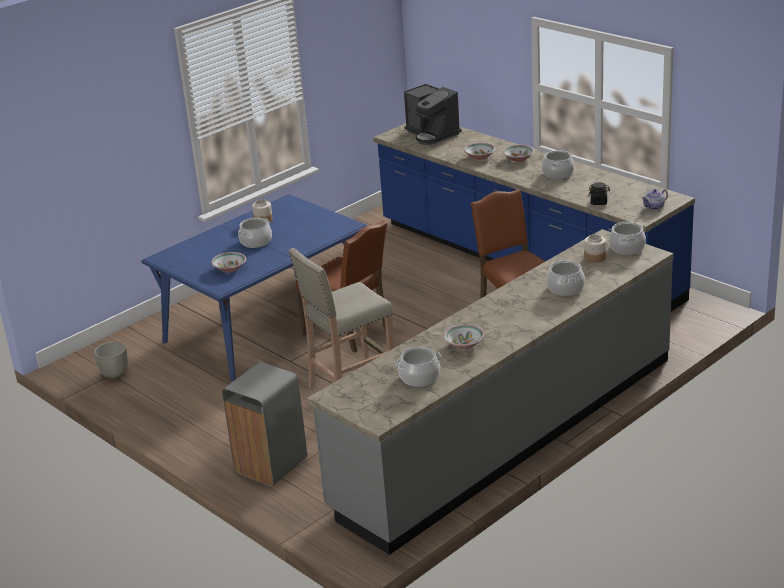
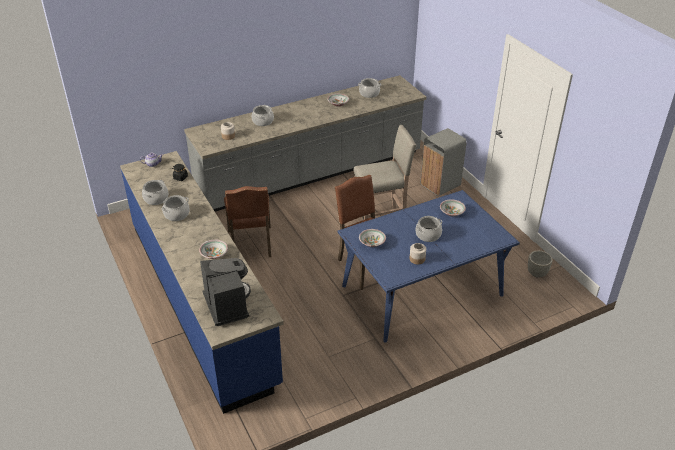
camera: 165 degrees left, 10 degrees up
(518, 159) = (188, 241): bowl -> bowl (372, 243)
(626, 248) = (204, 138): cooking pot -> cooking pot (156, 199)

